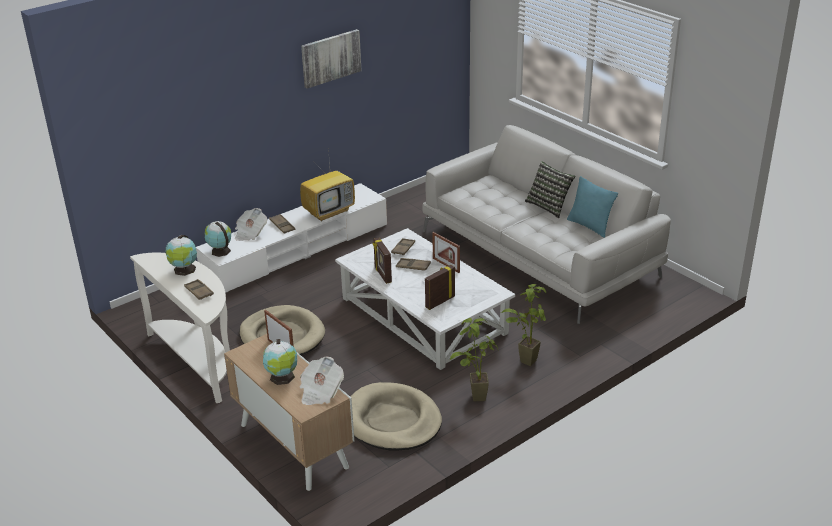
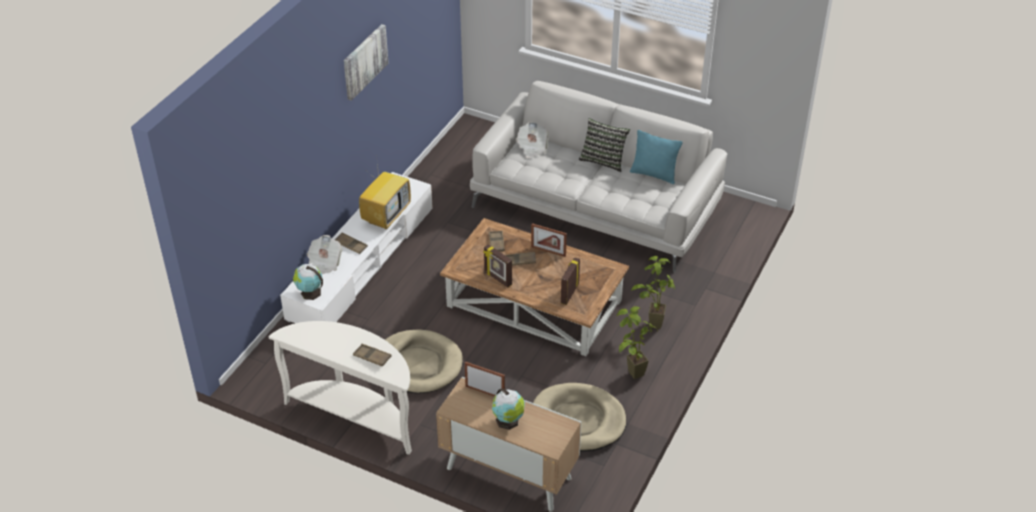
camera: 25 degrees left, 10 degrees up
(184, 270) = (337, 337): globe -> none
(320, 392) = (551, 424): newspaper -> newspaper (532, 147)
(424, 316) = (535, 303): white coffee table -> brown coffee table

